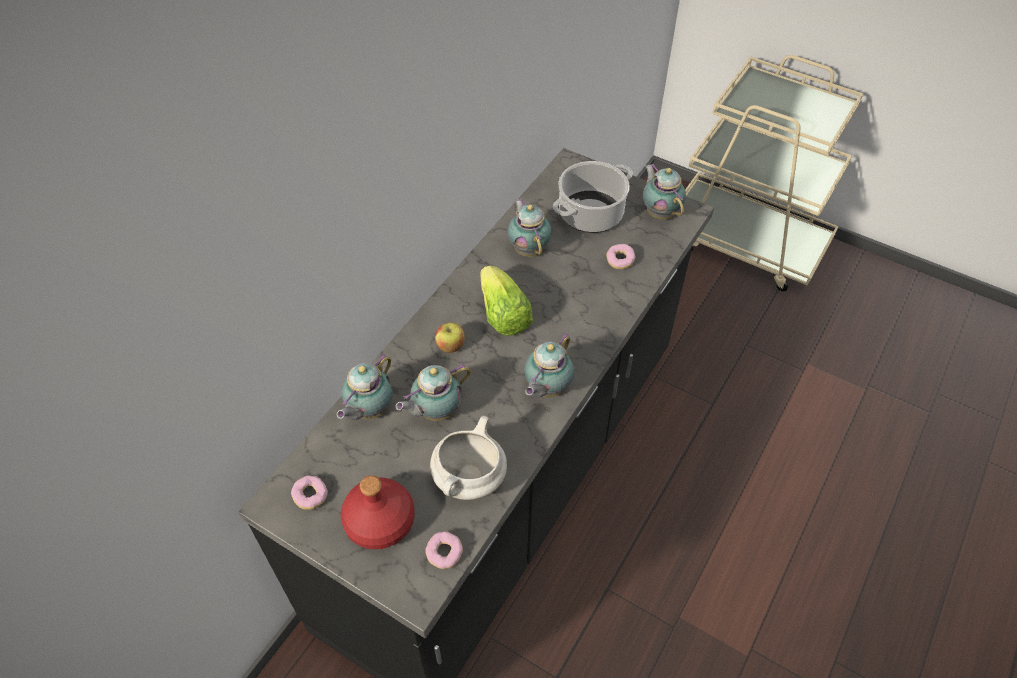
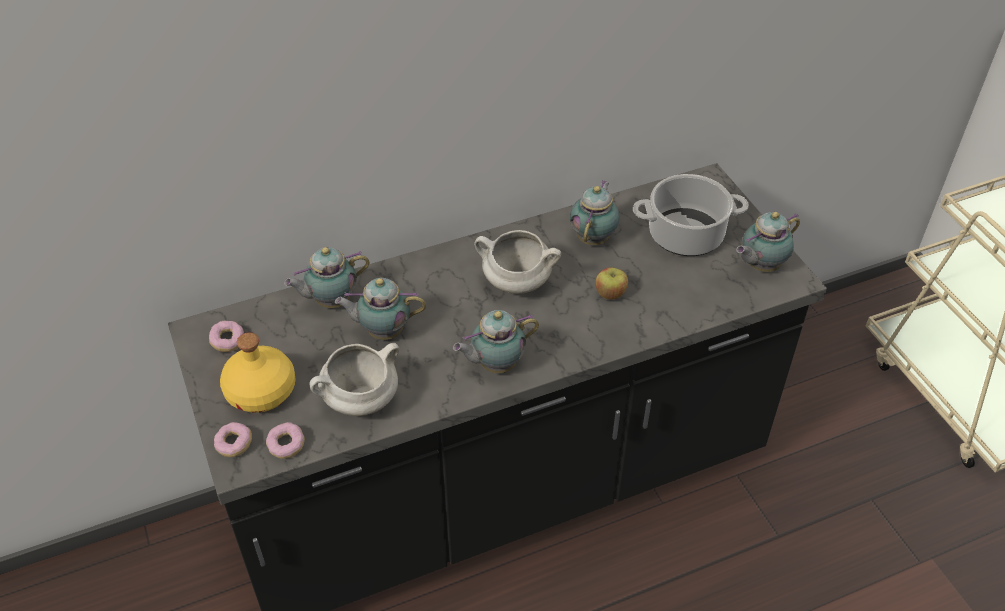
camera: 35 degrees right, 5 degrees down
(380, 522) = (260, 391): red bottle -> yellow bottle
(450, 346) = (445, 285): apple -> apple (610, 294)
(503, 315) = (516, 283): lettuce -> white cooking pot
(620, 261) = (674, 290): donut -> donut (234, 445)
(659, 212) = (760, 266): teapot -> teapot turned 135 degrees counterclockwise

